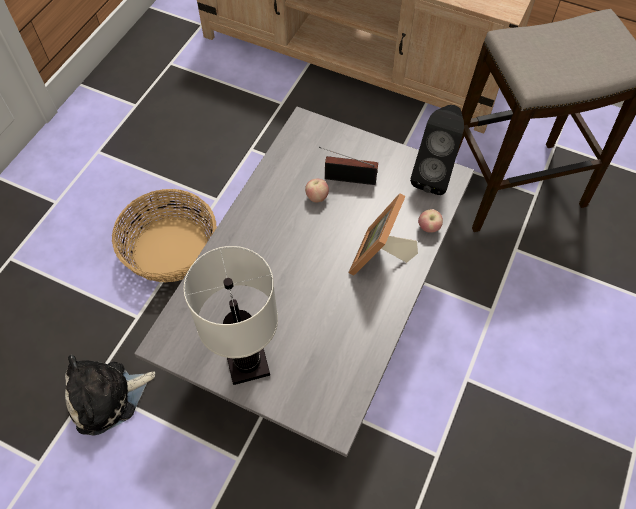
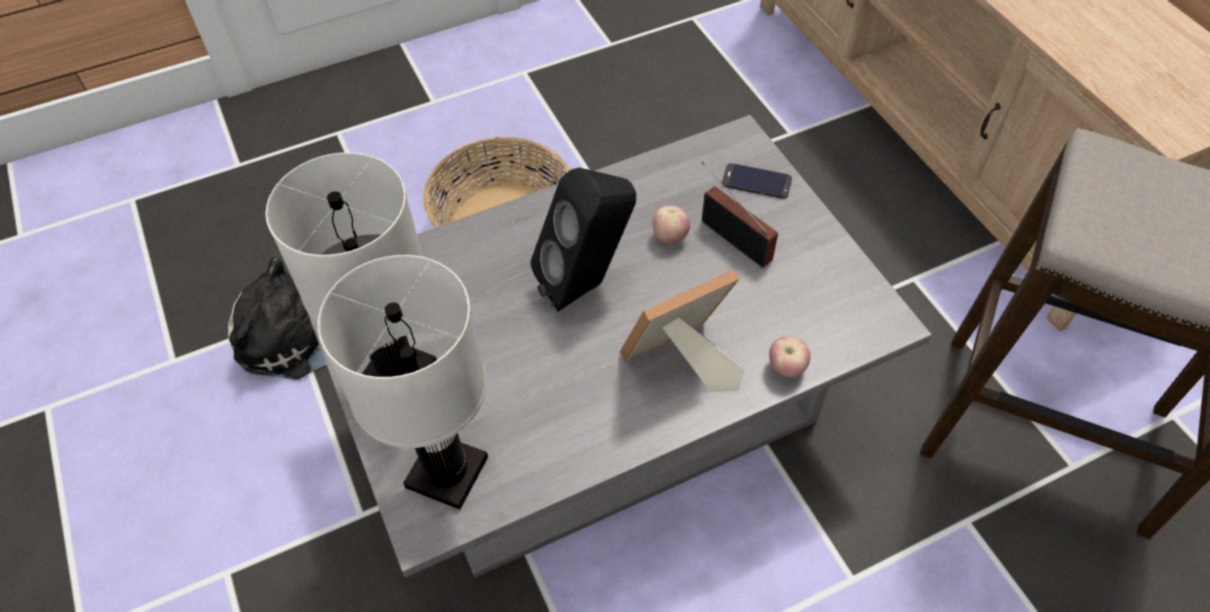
camera: 40 degrees right, 5 degrees down
(321, 392) = (445, 473): none -> white table lamp
(332, 141) = (756, 181): none -> phone
(434, 175) = (861, 305): black speaker -> black speaker (587, 284)

